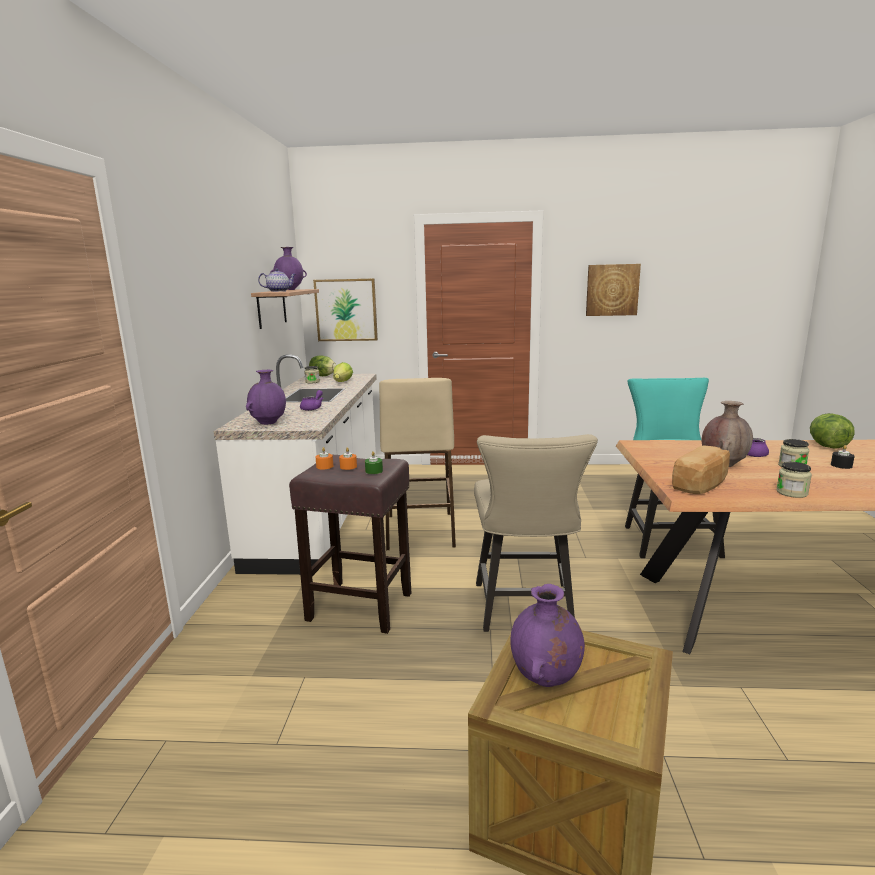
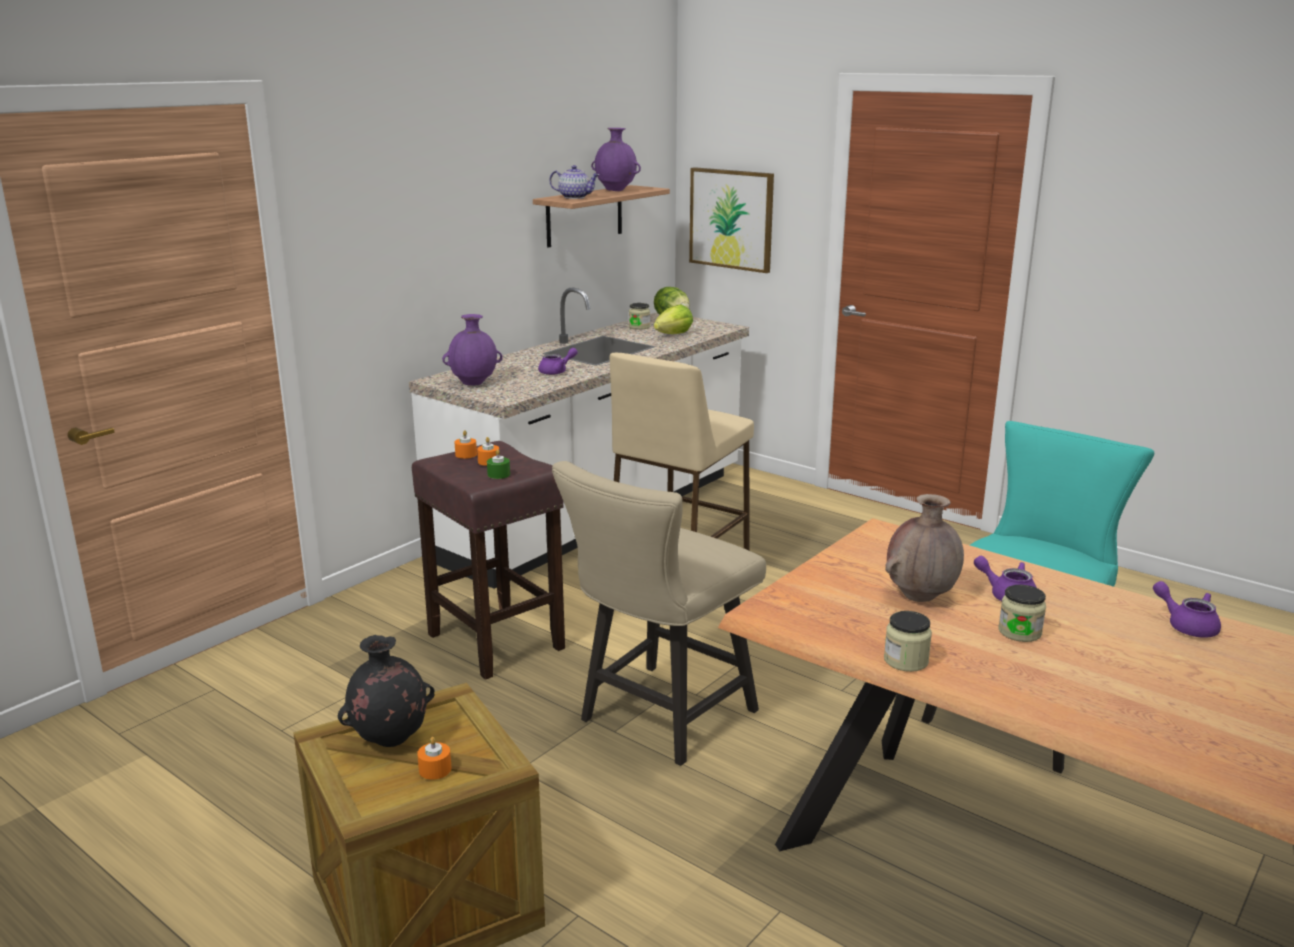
camera: 35 degrees right, 5 degrees up
(545, 680) = (390, 740): purple vase -> black vase
(612, 290) = (1172, 238): picture -> none
(612, 683) = (435, 769): none -> orange candle
(702, 484) = (814, 610): bread -> none
(827, 446) = (1186, 625): lettuce -> purple teapot
(841, 465) = (1108, 657): black candle -> none

